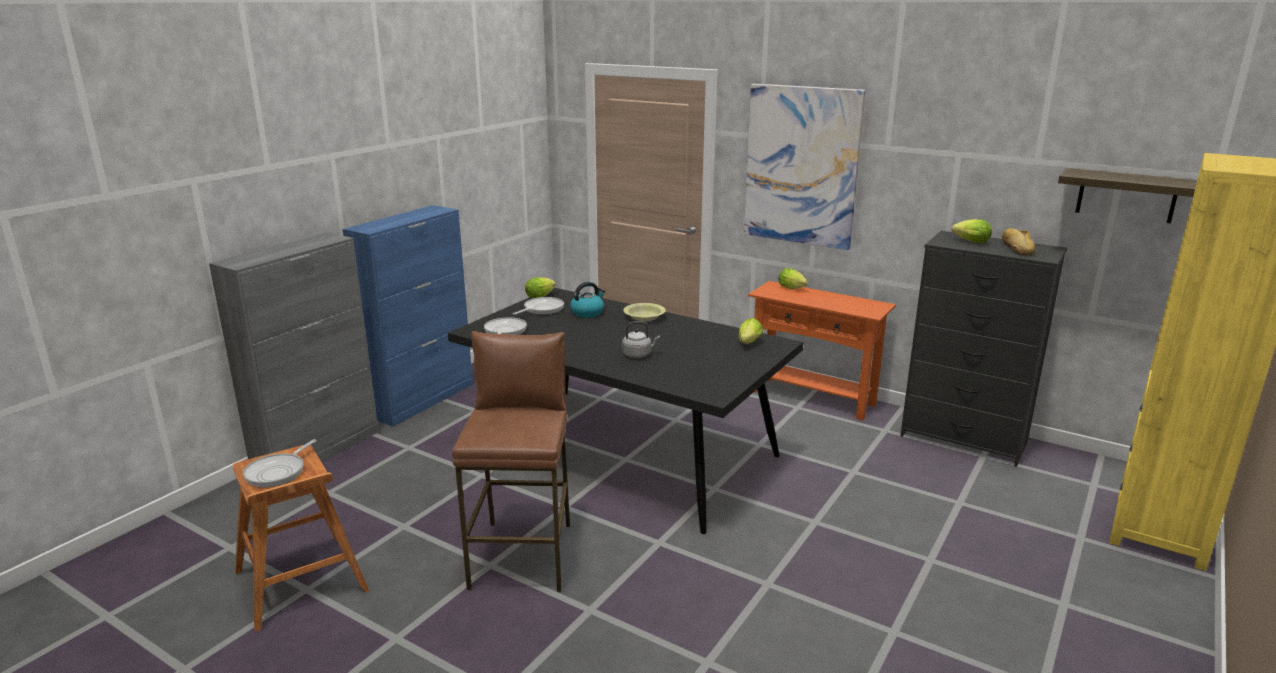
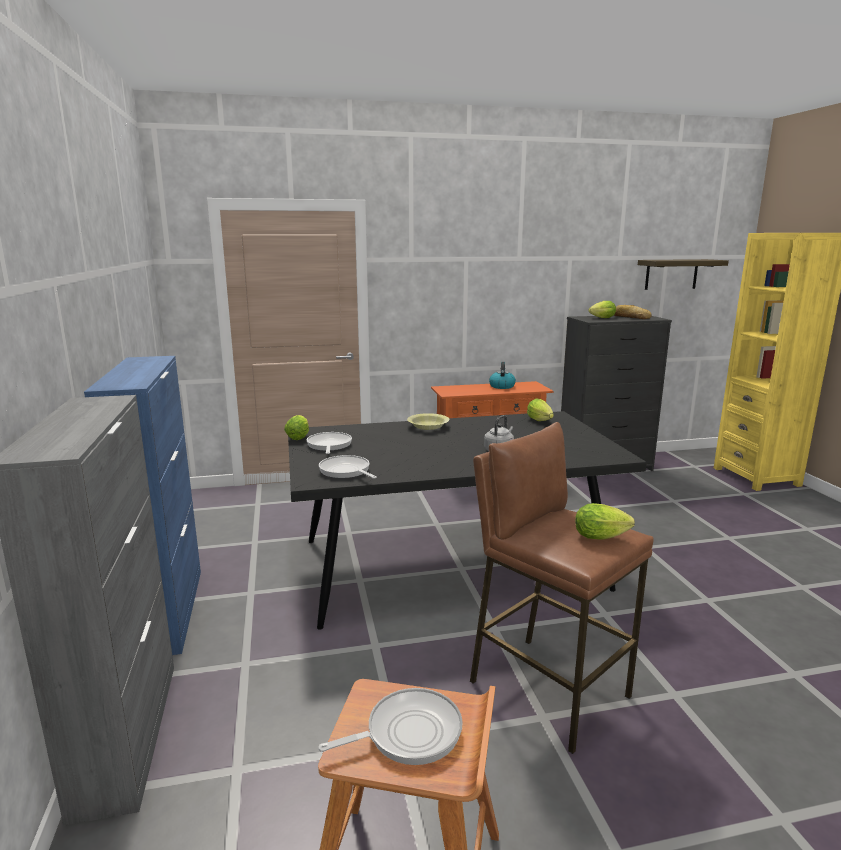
camera: 45 degrees left, 5 degrees down
(278, 472) = (408, 733): frying pan -> frying pan turned 90 degrees counterclockwise
(587, 312) = (375, 436): kettle -> kettle (501, 386)
(793, 288) = (460, 387): lettuce -> lettuce (603, 537)
(801, 166) = (452, 281): picture -> none

